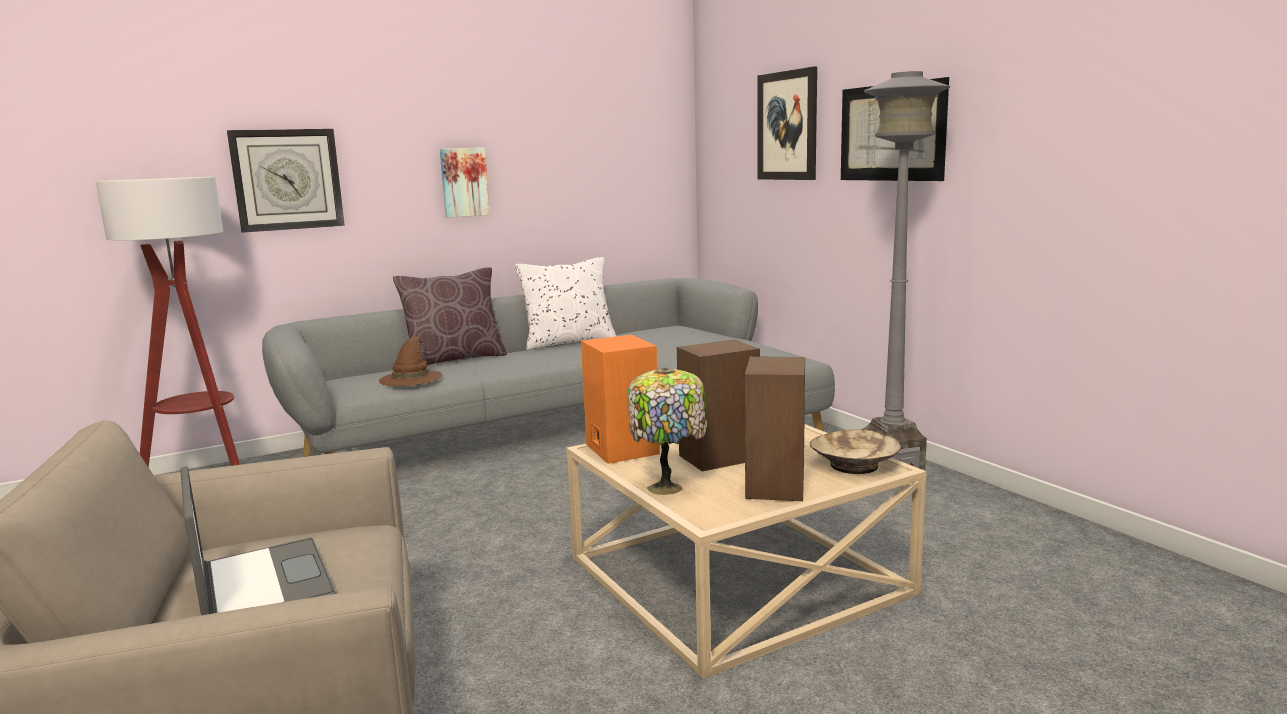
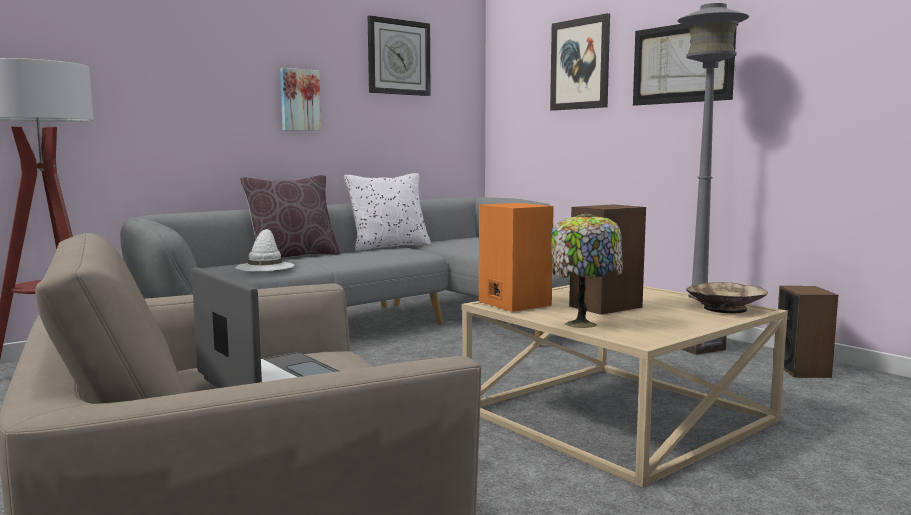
camera: 10 degrees left, 5 degrees down
(287, 179) = (144, 83): wall clock -> wall clock (398, 57)
(411, 377) = (265, 266): brown hat -> white hat
(776, 485) = (675, 320): speaker -> speaker (802, 370)

